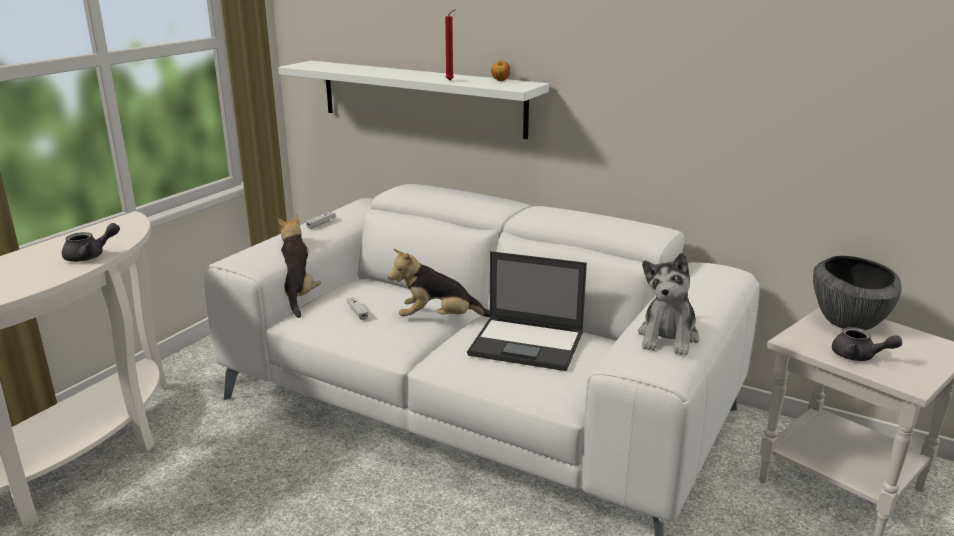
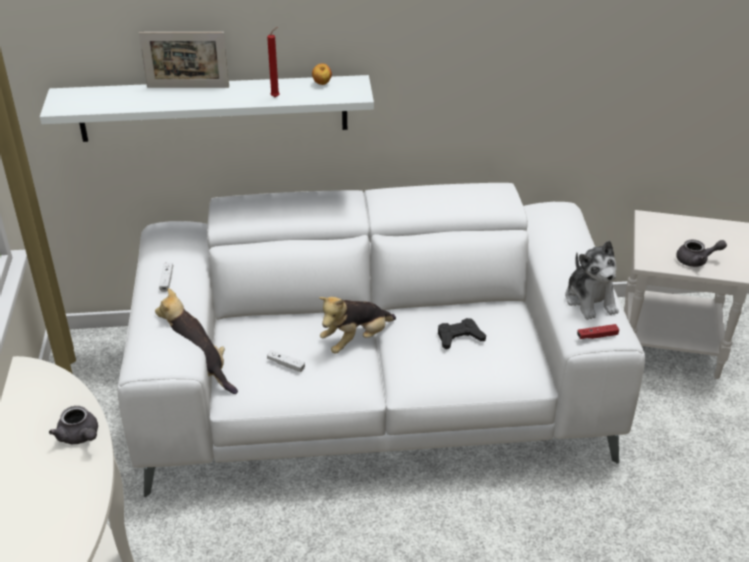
camera: 35 degrees left, 15 degrees up
(90, 256) = (80, 437): grey teapot -> grey teapot turned 120 degrees clockwise
(398, 70) = (188, 87): none -> picture frame
(528, 344) = (459, 337): laptop -> black game controller
(637, 363) = (597, 336): none -> red game controller
(848, 322) = (665, 228): bowl -> none

